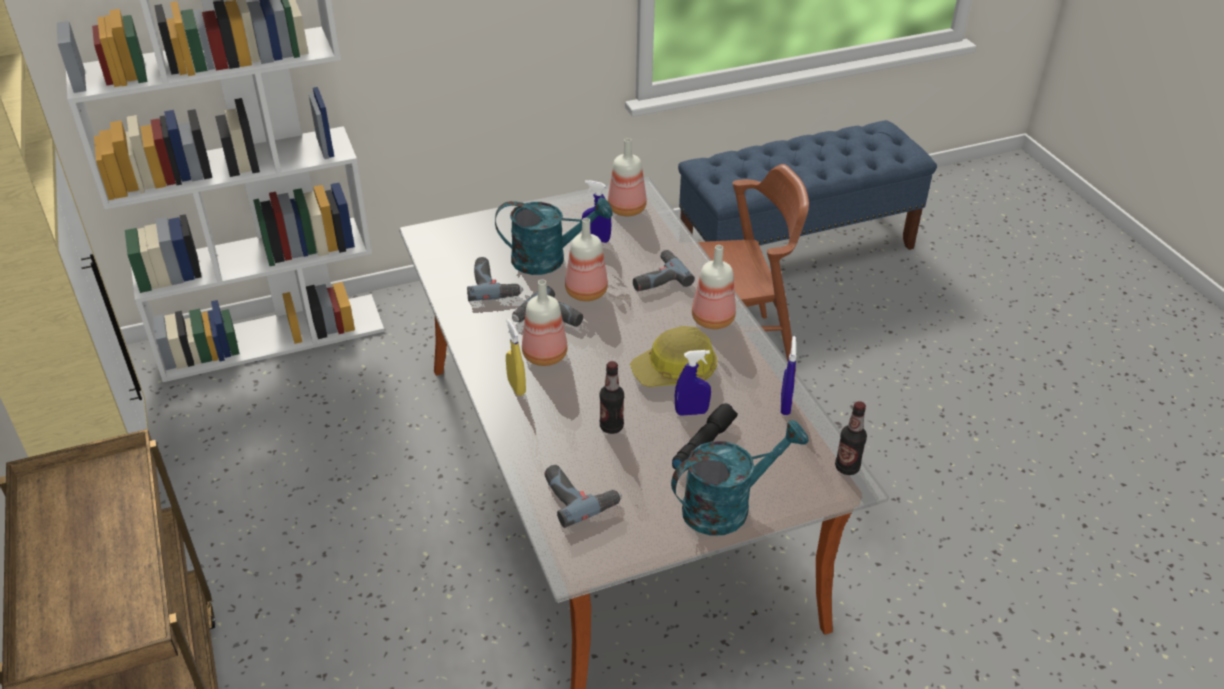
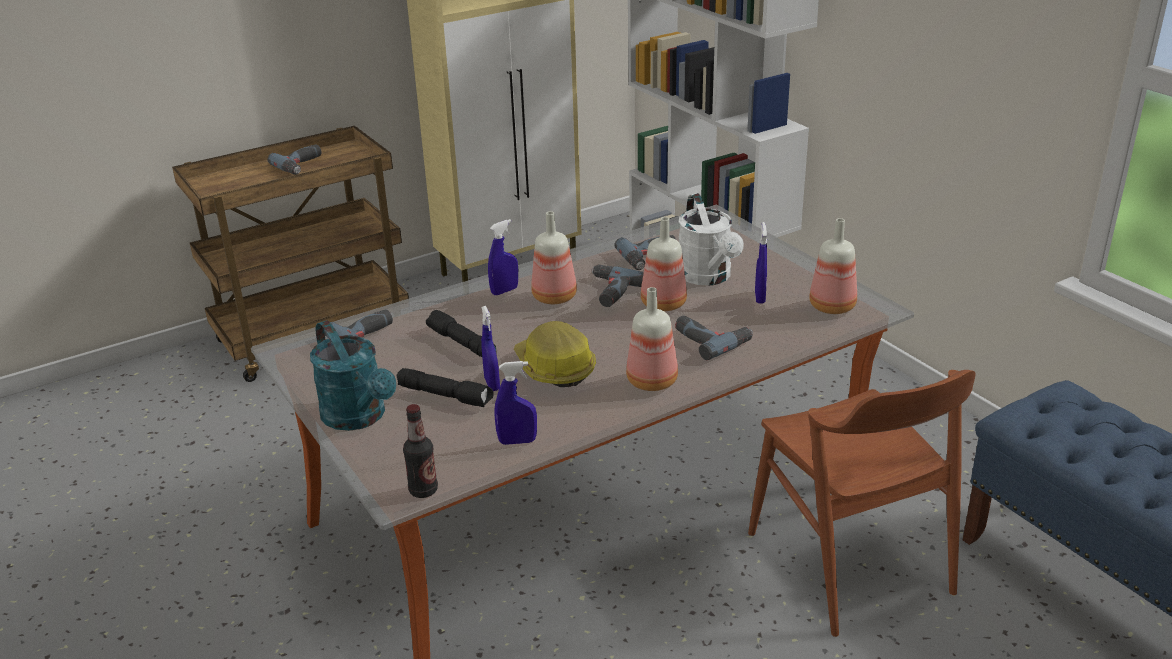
camera: 80 degrees right, 10 degrees down
(76, 537) = (302, 165): none -> power drill
(516, 387) = (504, 291): yellow spray bottle -> blue spray bottle
(549, 259) = (708, 277): turquoise watering can -> white watering can
(611, 427) = (461, 343): bottle -> black flashlight

